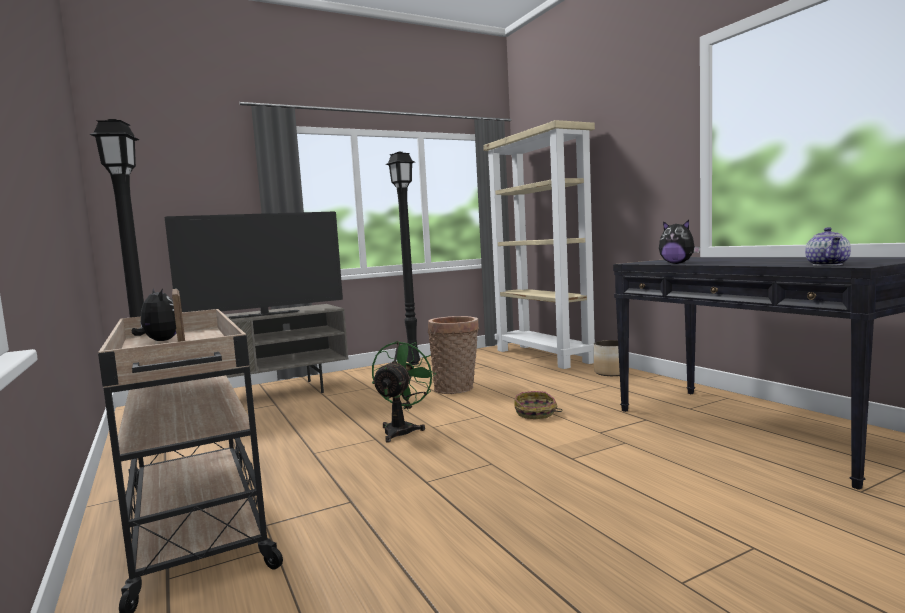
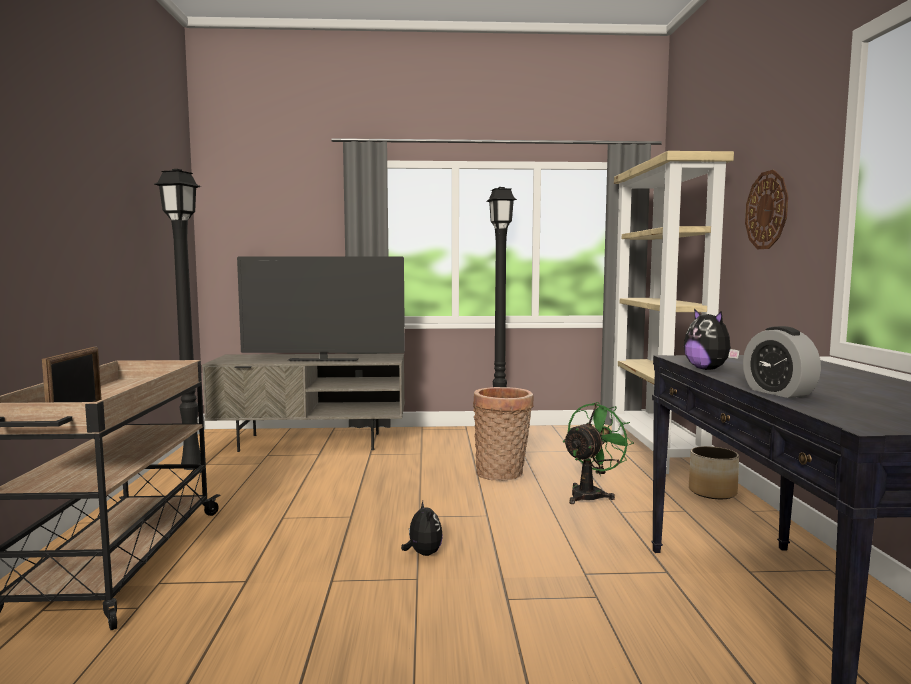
camera: 25 degrees right, 0 degrees up
(159, 341) = (122, 388): plush toy -> plush toy (423, 554)
(402, 429) = (387, 512): green fan -> green fan (591, 494)
(536, 413) = (544, 528): basket -> none
(629, 164) = (767, 210): none -> wall clock
(759, 264) = (778, 392): none -> alarm clock
(828, 264) = (845, 414): teapot -> none

